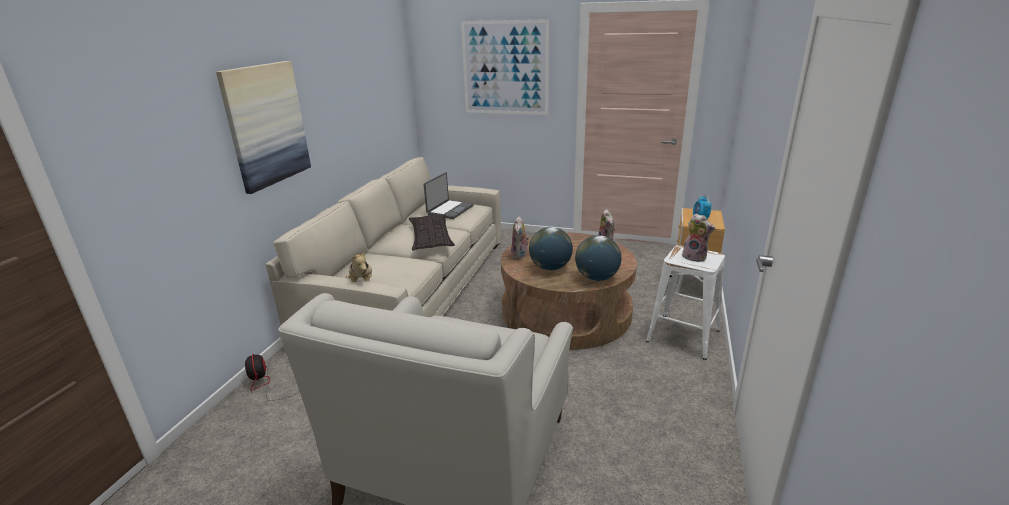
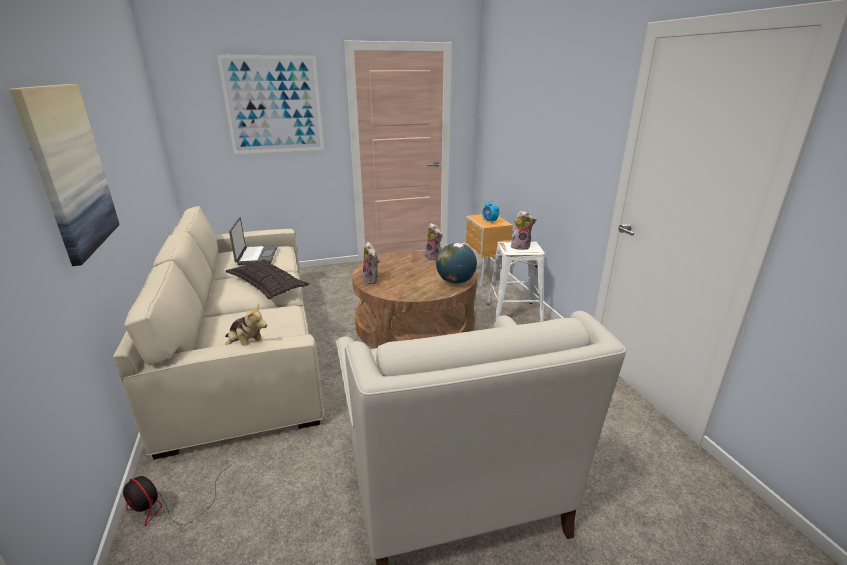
camera: 35 degrees left, 0 degrees up
(550, 268) = (410, 283): globe -> none

